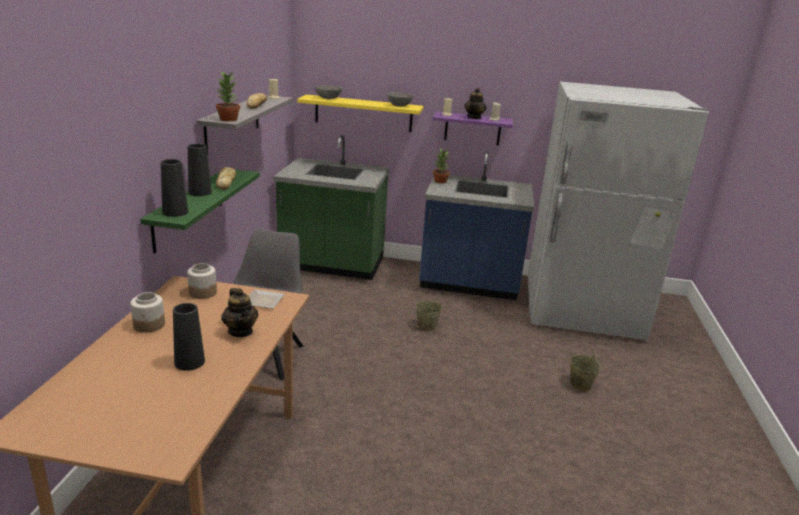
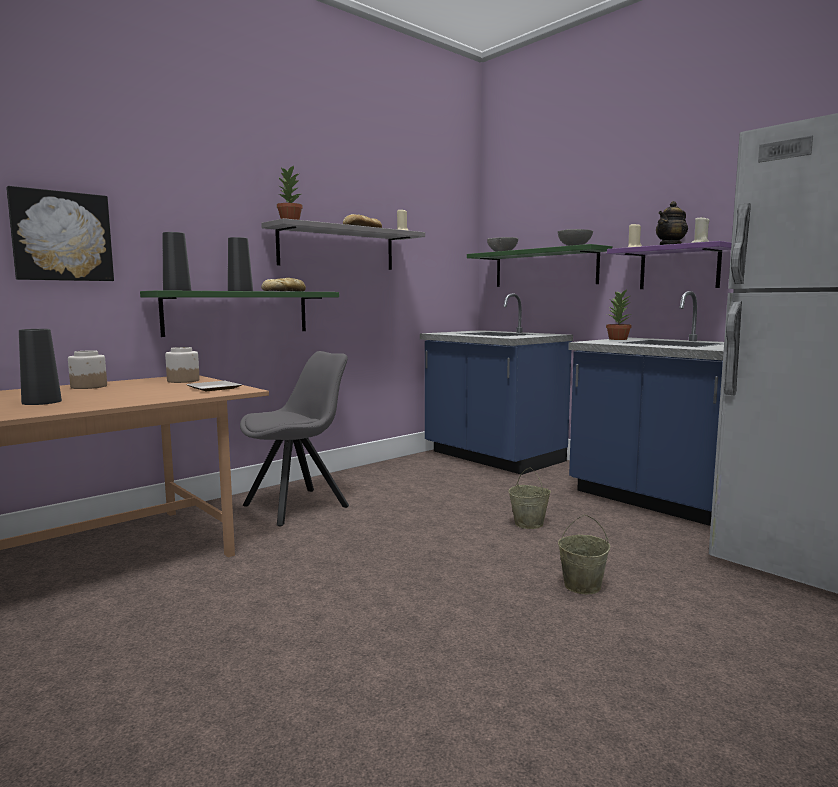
camera: 40 degrees right, 15 degrees down
(95, 192) = (61, 236): none -> picture
(241, 331) = (136, 396): teapot -> none
(332, 265) = (492, 457): green counter -> blue counter
(363, 113) = (544, 268): yellow shelf -> green shelf
(580, 384) = (713, 656): beige bucket -> beige bucket (582, 585)

